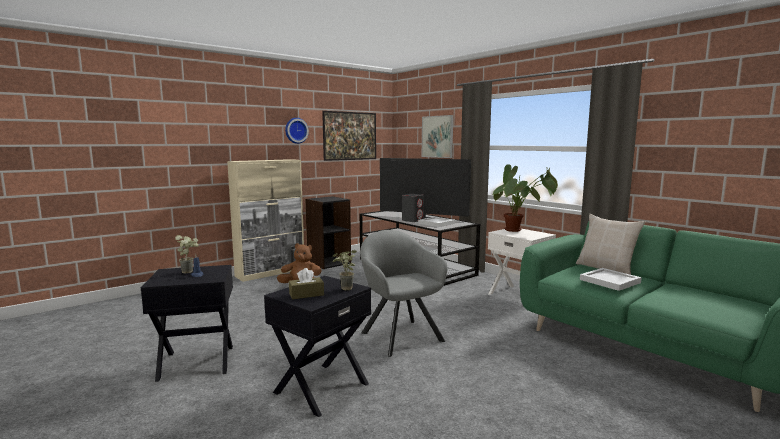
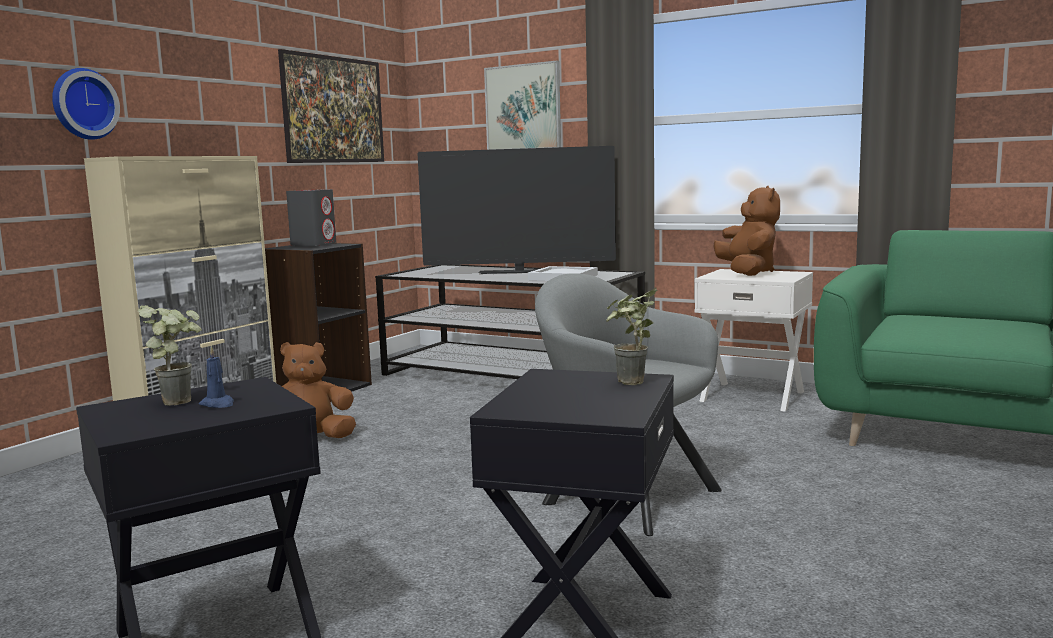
camera: 20 degrees left, 0 degrees up
(296, 130) = (228, 91): wall clock -> wall clock (83, 104)
(306, 294) = (567, 402): brown tissue box -> none
(412, 220) = (508, 277): grey speaker -> grey speaker (314, 244)
(520, 231) = (747, 272): potted plant -> brown plush toy
(606, 268) = (947, 315): beige pillow -> none
(609, 281) = (987, 329): white tray -> none

